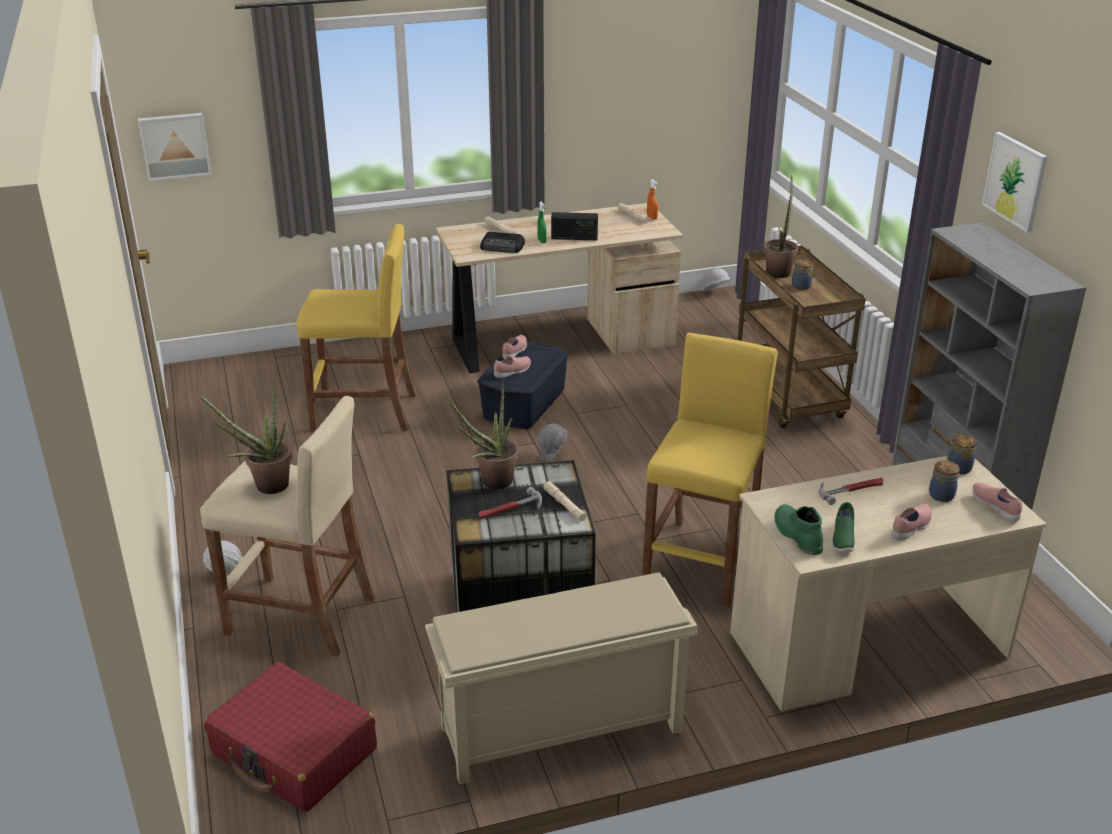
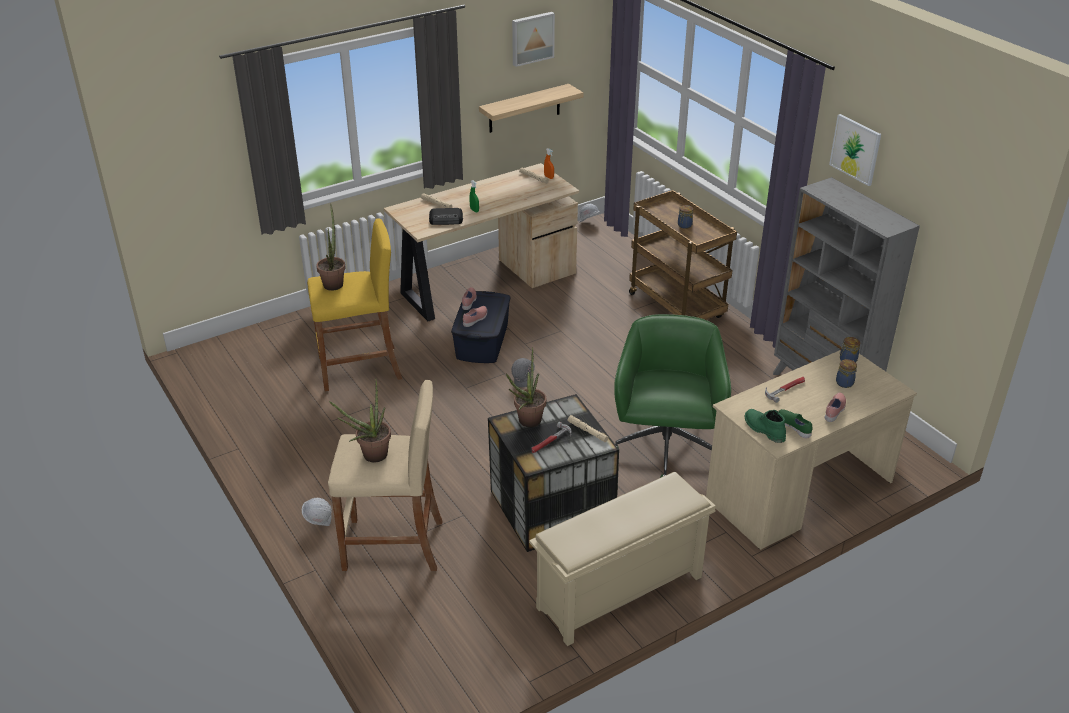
camera: 15 degrees left, 5 degrees up
(175, 145) = (172, 173): picture -> picture (532, 38)
(294, 752) = (440, 648): red suitcase -> none
(574, 238) = (498, 204): radio -> none
(636, 132) = (524, 108): none -> shelf
(702, 562) = (665, 449): yellow stool -> green office chair
(779, 270) = (663, 213): potted plant -> potted plant (334, 282)
(842, 539) = (794, 427): green shoe -> green shoe turned 150 degrees clockwise
(995, 508) = (881, 386): pink shoe -> none

